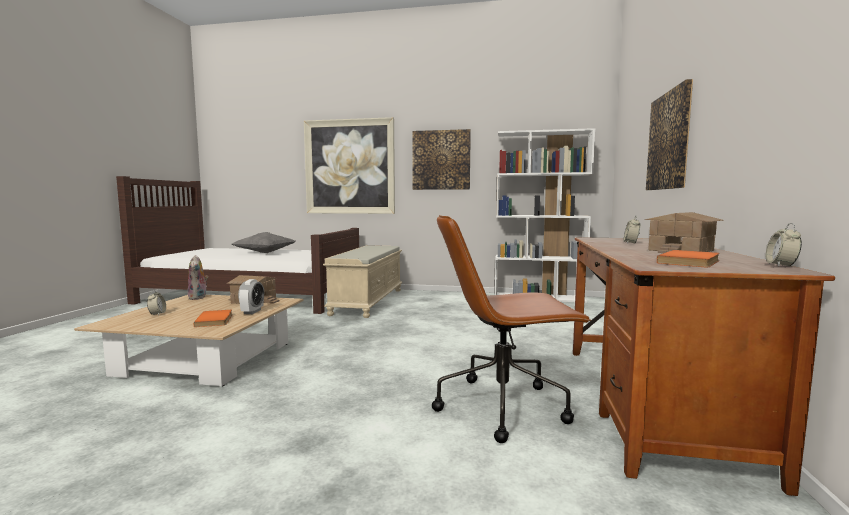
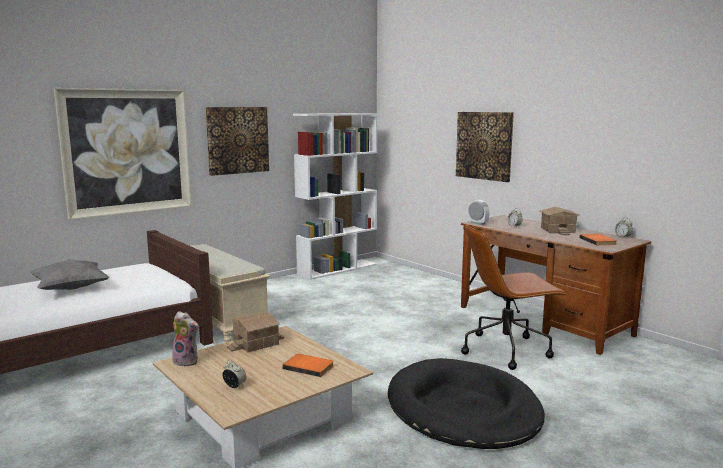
camera: 50 degrees left, 5 degrees up
(252, 312) = (303, 350): alarm clock -> alarm clock (478, 223)
(296, 427) = (463, 409): none -> black dog bed
(504, 406) = (506, 350): brown office chair -> brown office chair turned 45 degrees clockwise

